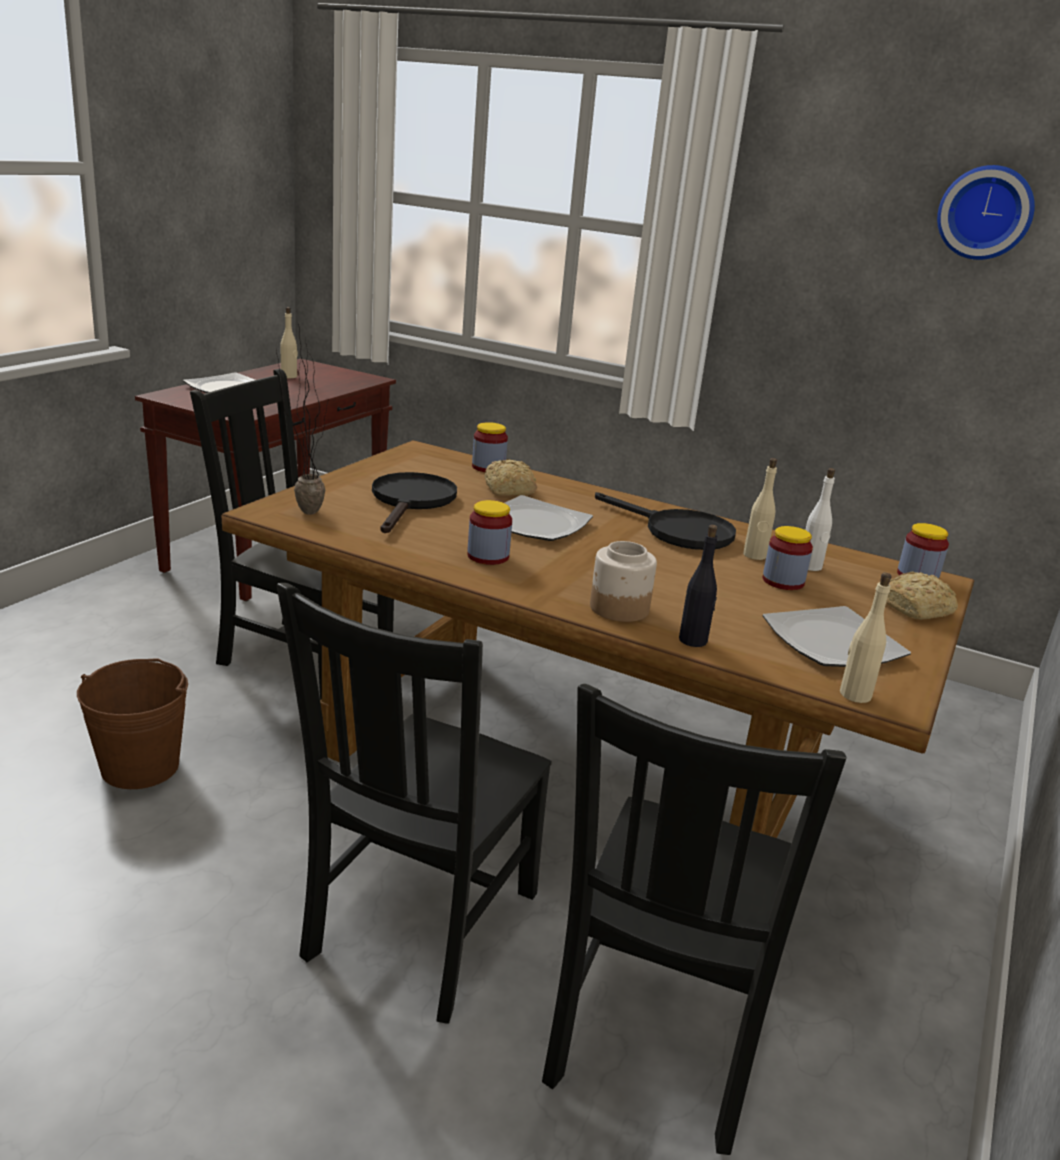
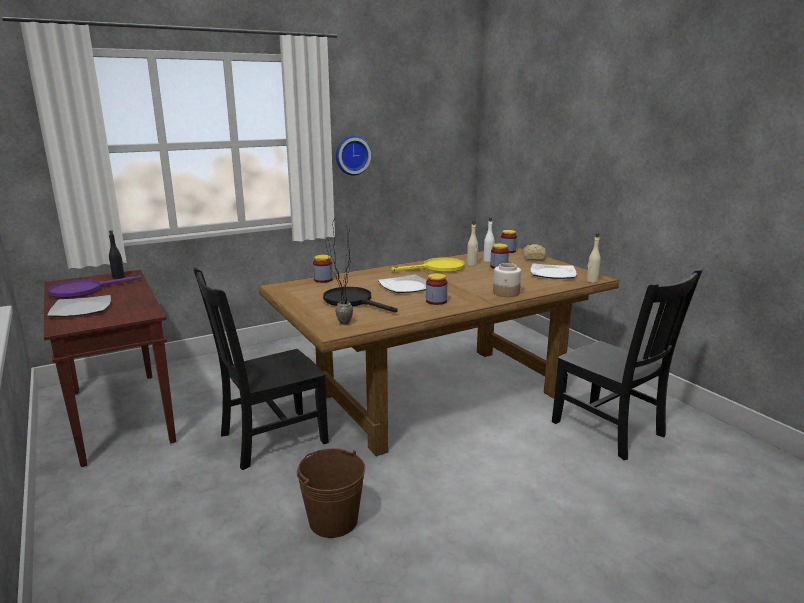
camera: 55 degrees left, 5 degrees down
(289, 376) = (84, 290): beige bottle -> purple frying pan
(418, 929) = (527, 463): black chair -> none
(508, 490) = (359, 282): bread -> none
(677, 531) = (438, 268): black frying pan -> yellow frying pan
(693, 640) = (540, 289): black bottle -> black bottle (118, 277)
(985, 212) = (421, 110): wall clock -> wall clock (352, 155)

